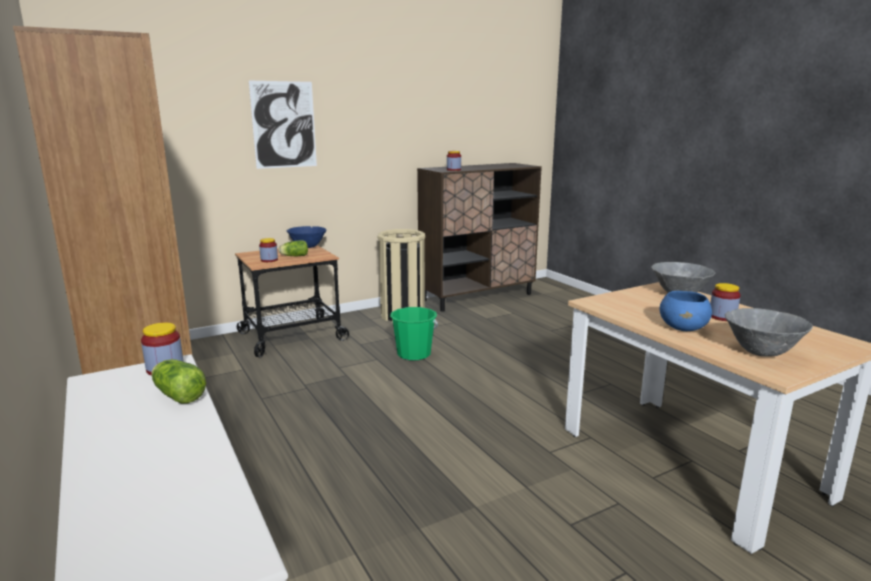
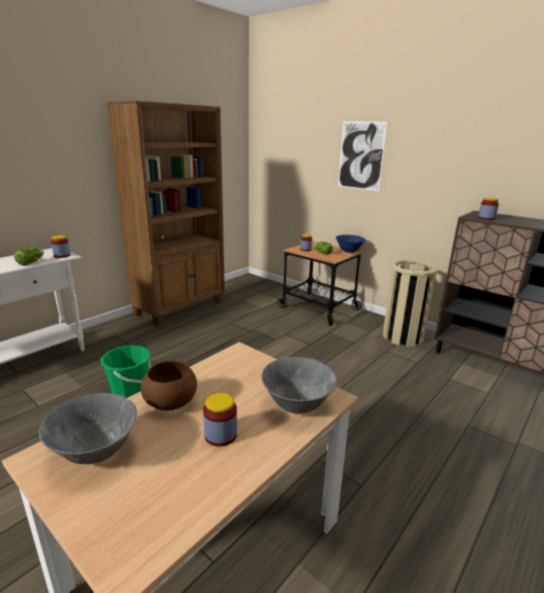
camera: 70 degrees right, 5 degrees up
(414, 354) = (331, 356): green bucket -> green bucket (130, 393)
(683, 328) = (171, 403): blue bowl -> brown bowl

